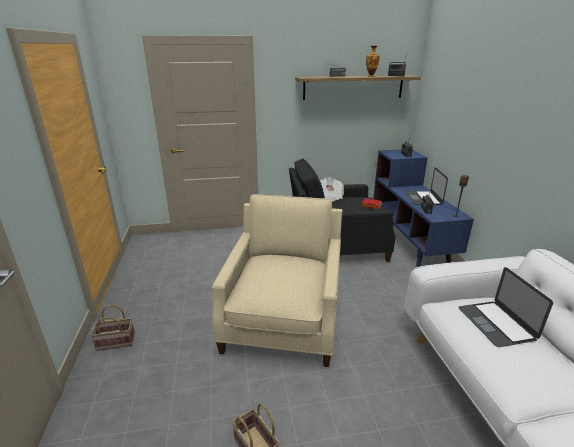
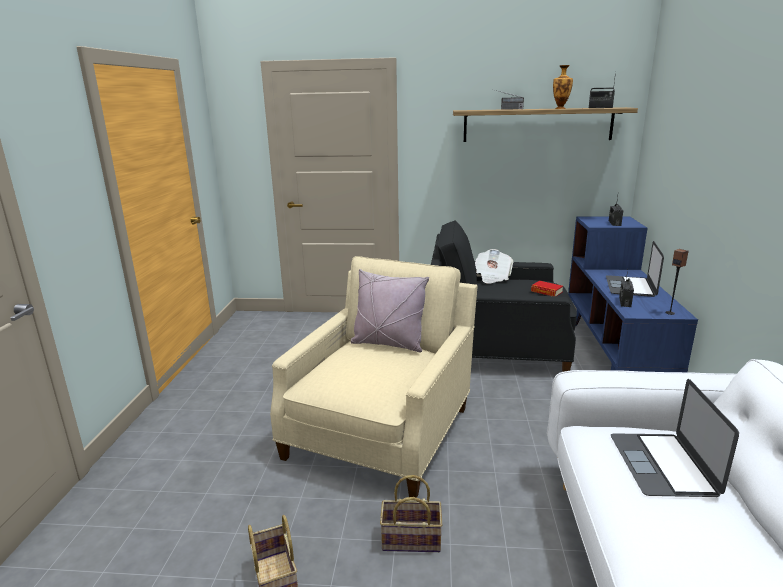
camera: 15 degrees right, 5 degrees down
(115, 342) = (165, 428): basket -> basket (409, 540)
(285, 257) = (388, 344): none -> purple pillow

